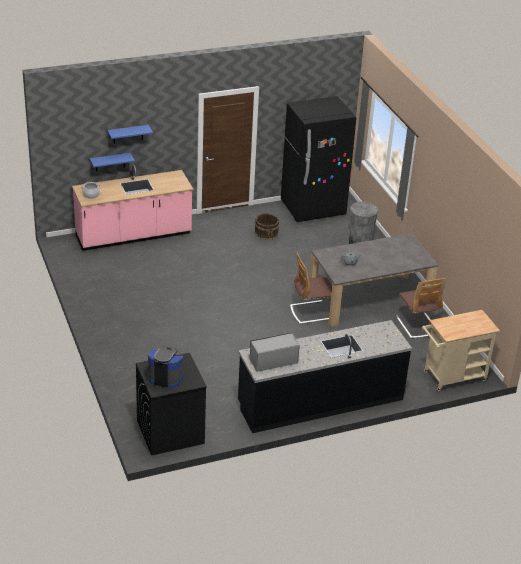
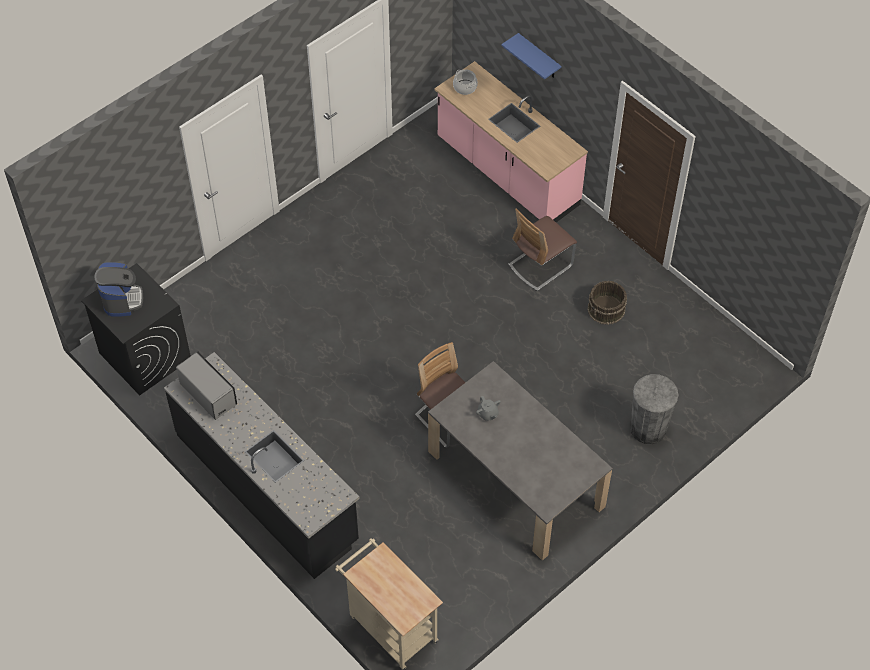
camera: 70 degrees right, 20 degrees up
(110, 162) = (518, 71): blue shelf -> none
(313, 209) = (704, 343): black fridge -> none
(417, 325) = (488, 554): chair -> chair (540, 265)

